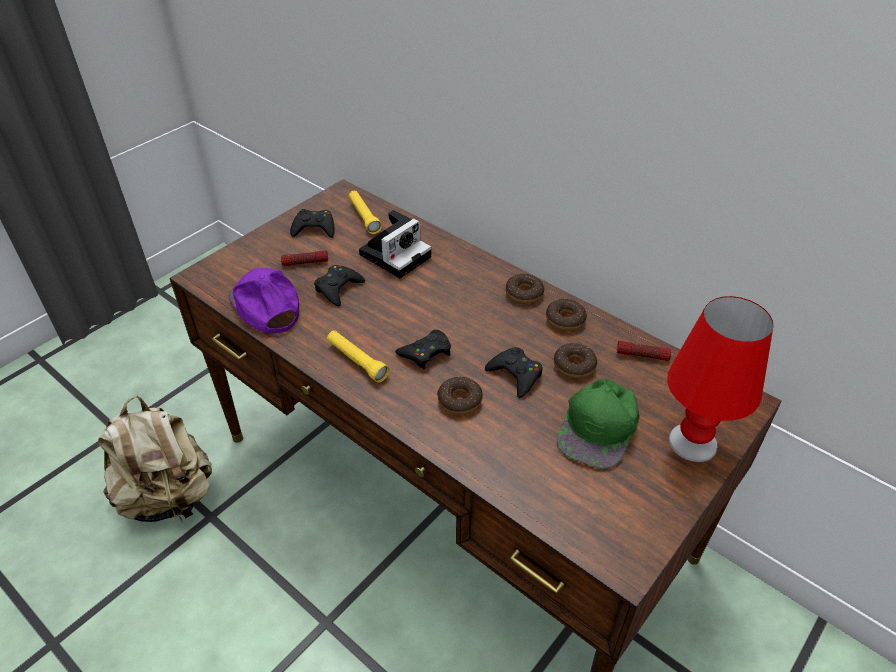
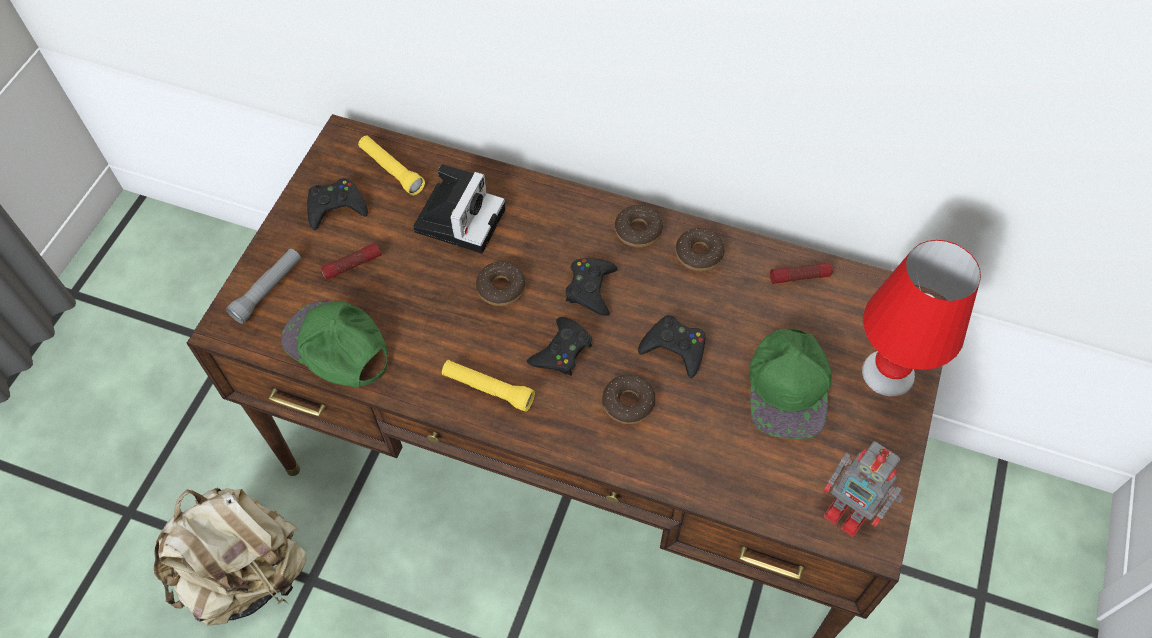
camera: 20 degrees left, 15 degrees up
(240, 262) = (268, 290): none -> grey flashlight
(265, 306) = (336, 347): purple cap -> green cap
(338, 288) = (413, 292): black game controller -> black game controller (591, 289)
(574, 365) = (733, 315): donut -> donut (501, 288)
(614, 537) = (851, 513): none -> toy robot

